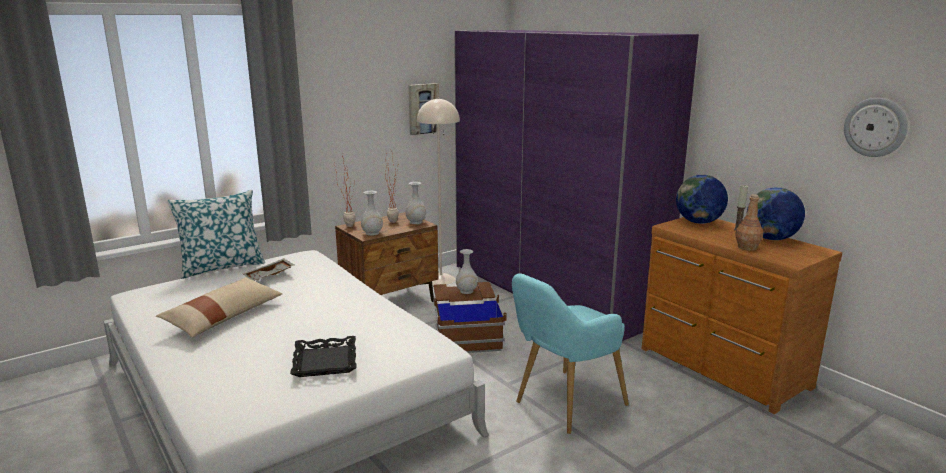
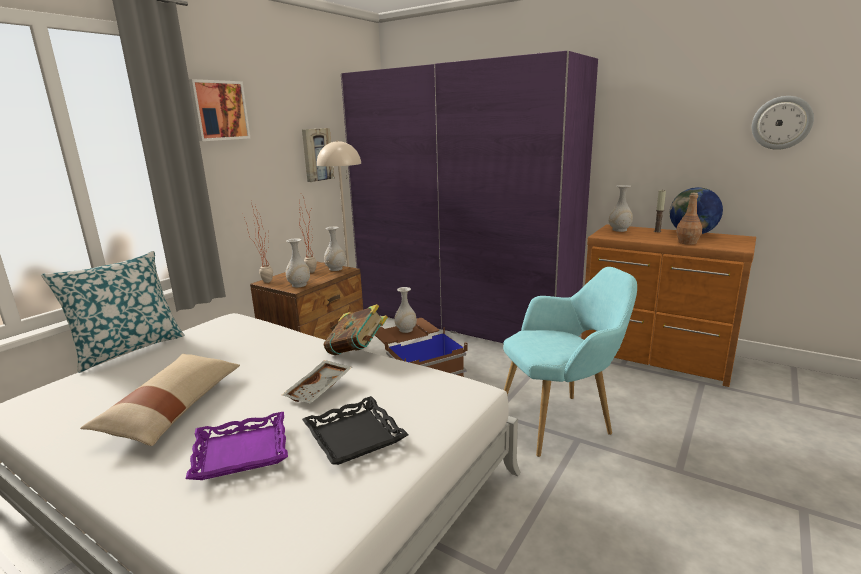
camera: 20 degrees left, 0 degrees up
(245, 354) = (241, 451): none -> purple tray
(269, 276) = (202, 348): grey tray -> grey tray (320, 389)
(325, 71) = (218, 110): none -> picture
(381, 301) = (357, 352): none -> book
(563, 405) = (562, 421): turquoise armchair -> turquoise armchair turned 135 degrees counterclockwise
(698, 222) = (619, 230): globe -> white vase

